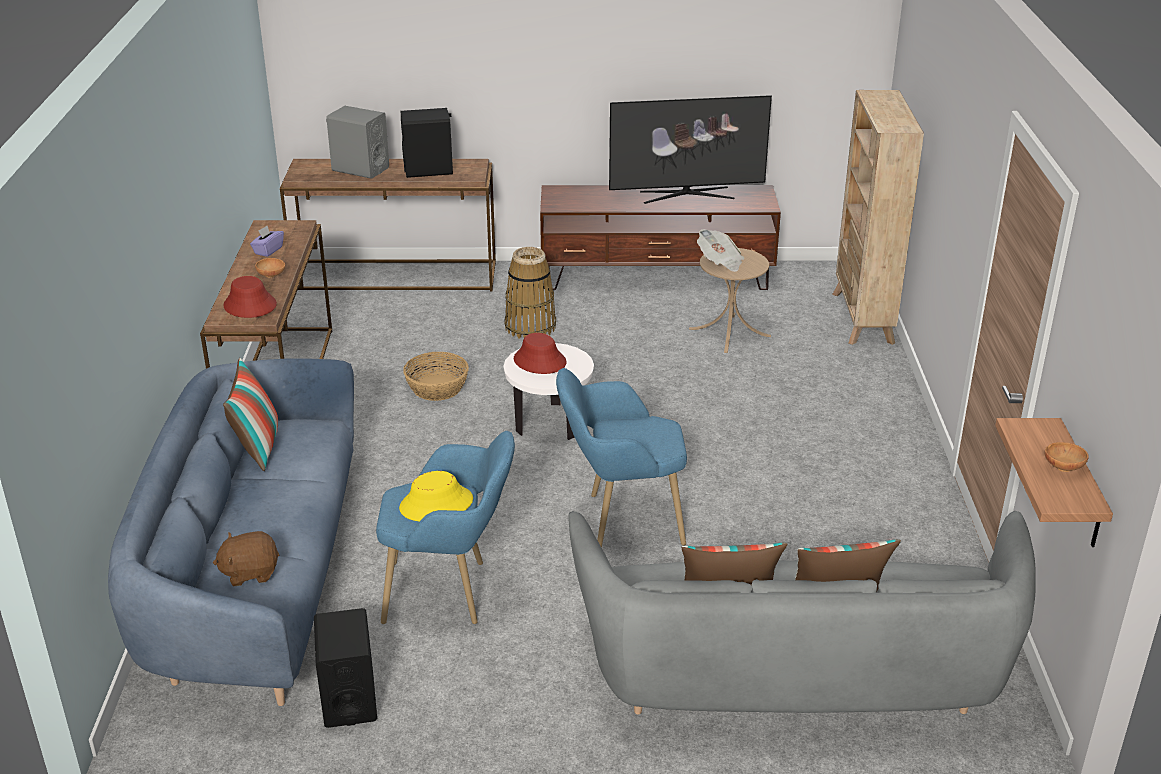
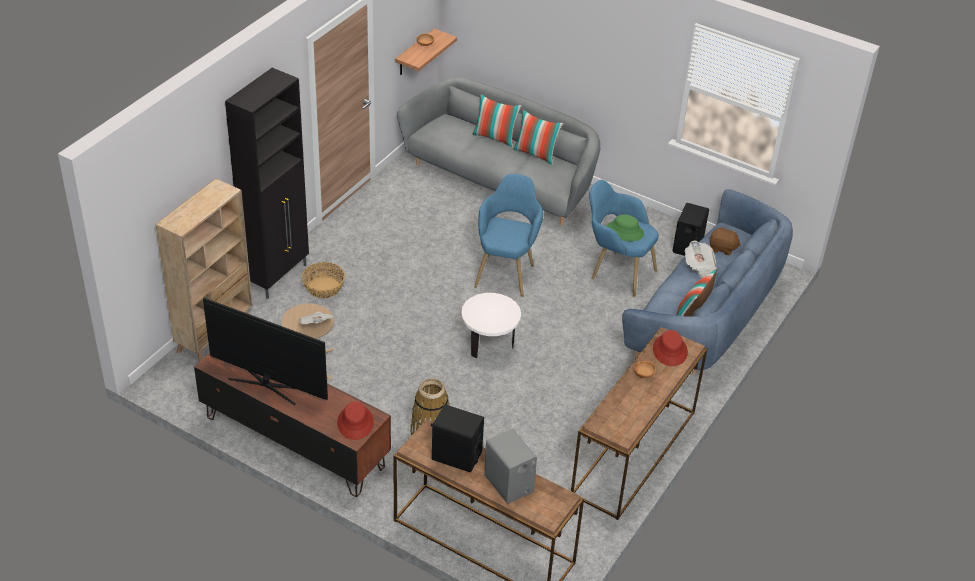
camera: 150 degrees left, 10 degrees up
(268, 250) = (634, 403): purple tissue box -> none
(278, 521) = (699, 266): none -> newspaper
(436, 504) = (625, 231): yellow hat -> green hat
(437, 388) = (534, 403): basket -> basket (323, 287)
(539, 361) = (494, 316): red hat -> red hat (355, 422)
(621, 520) = (506, 271): blue armchair -> blue armchair turned 105 degrees counterclockwise
(894, 392) = (278, 276): none -> black cabinet

